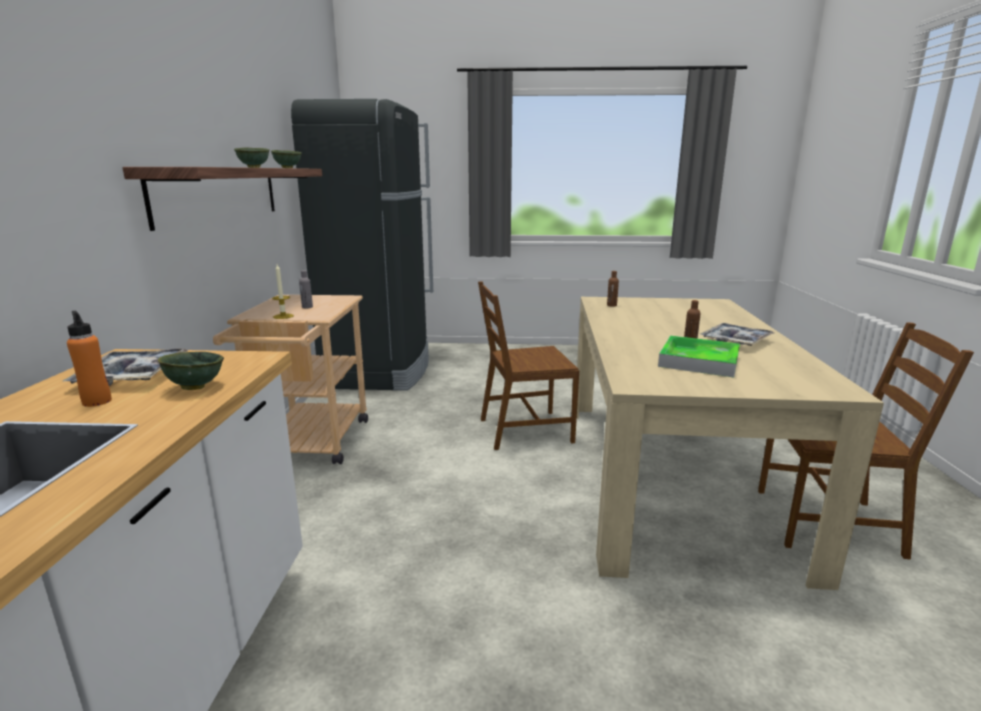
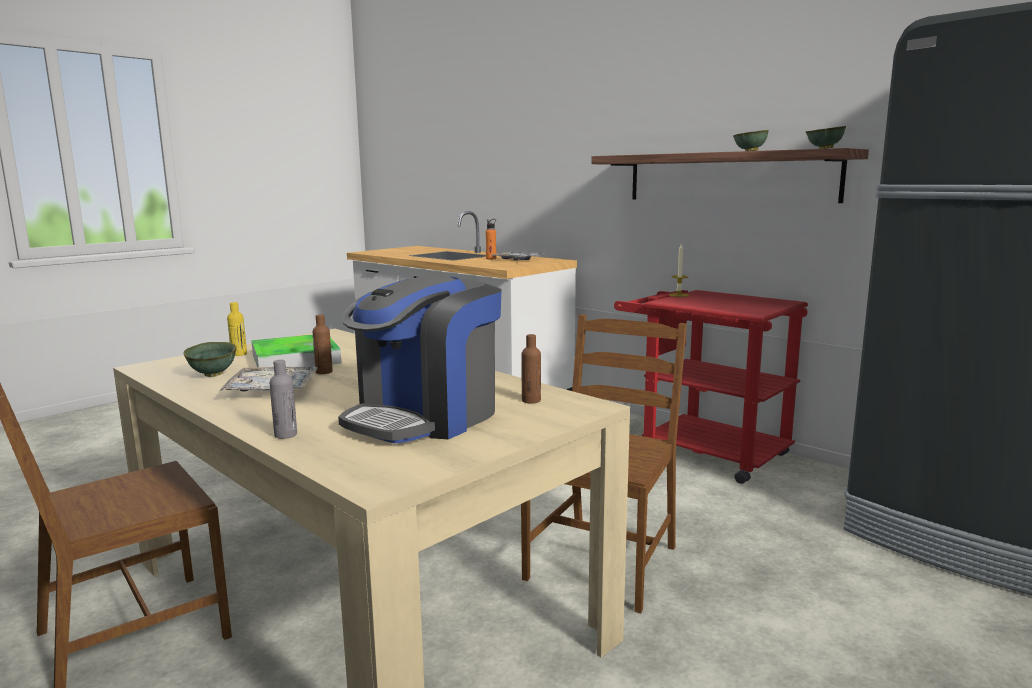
camera: 130 degrees right, 5 degrees down
(194, 387) = (481, 263): green bowl -> green bowl (214, 375)
(307, 307) = (716, 302): grey bottle -> grey bottle (285, 435)
(310, 445) = (702, 451): beige cart -> red cart
(670, 311) = (425, 417): none -> coffee machine
(747, 381) = (239, 354): none -> yellow bottle

